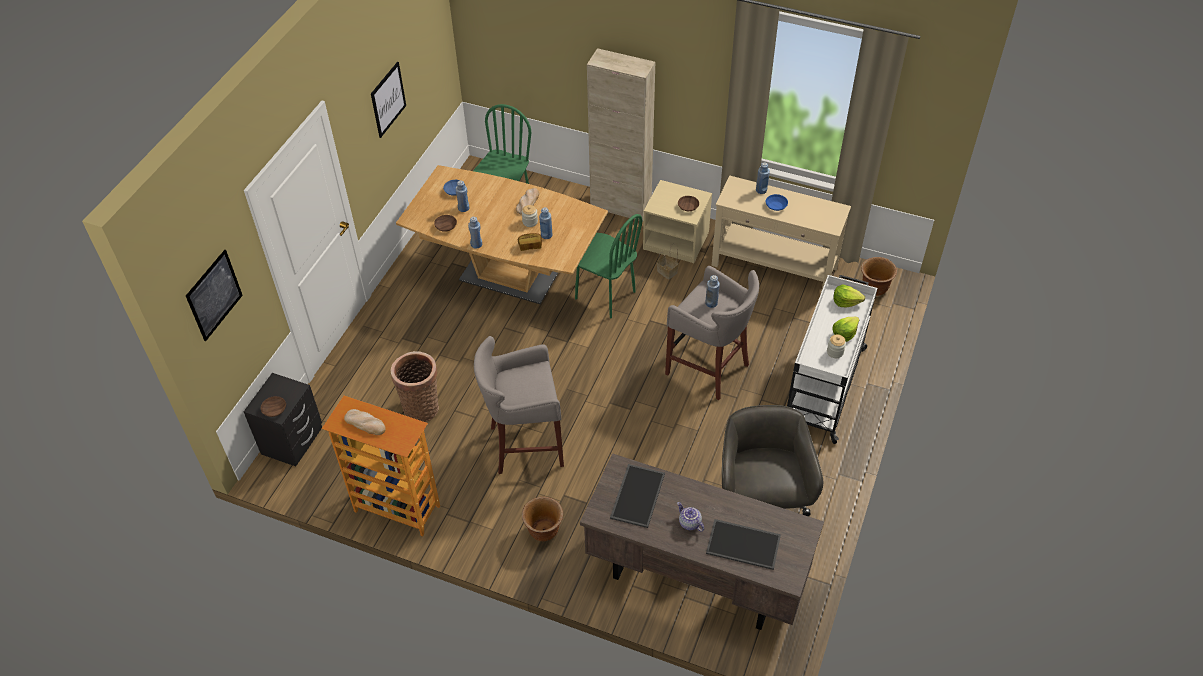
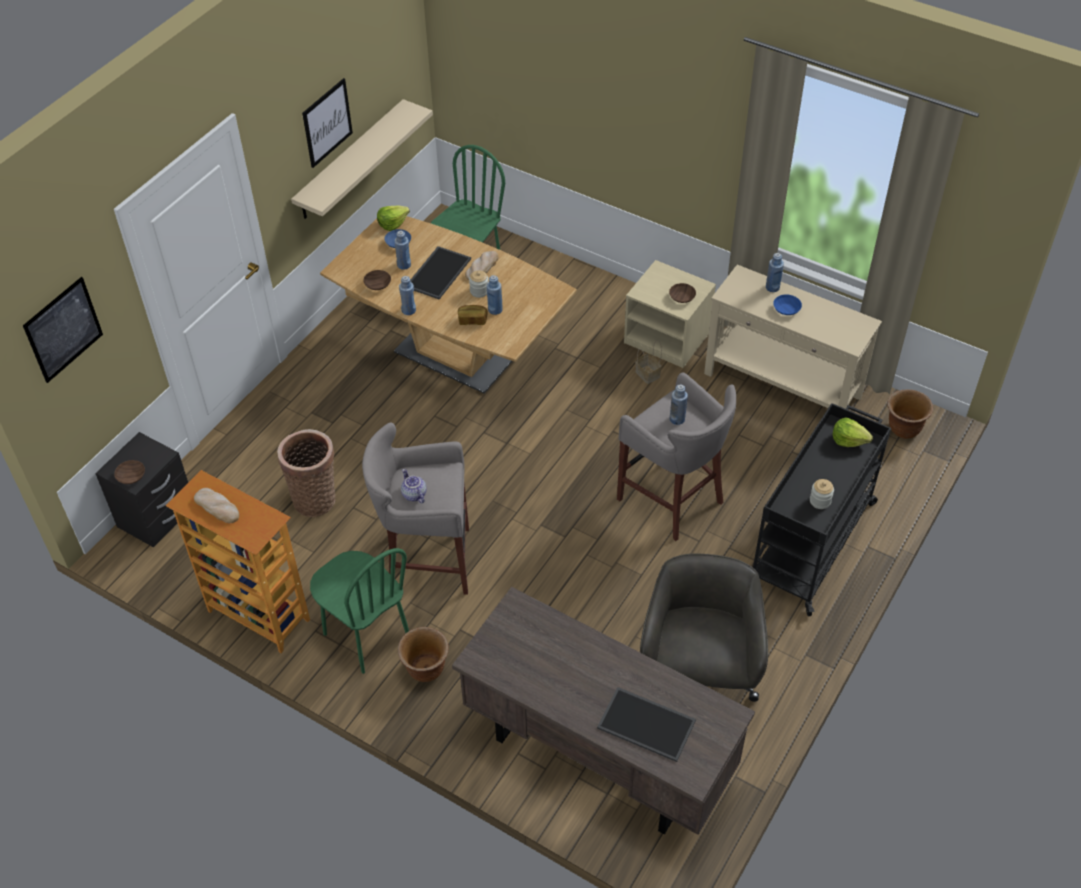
camera: 10 degrees right, 0 degrees up
(406, 128) = (350, 160): none -> beige shelf
(605, 295) = (565, 393): green chair -> green chair (366, 635)
(620, 207) = (608, 288): beige cabinet -> none
(637, 495) = (529, 642): tray -> tray (438, 272)
(689, 523) = (585, 687): teapot -> teapot (413, 494)
(824, 386) = (812, 542): white cart -> black cart
(844, 333) = (837, 479): lettuce -> lettuce (392, 223)

